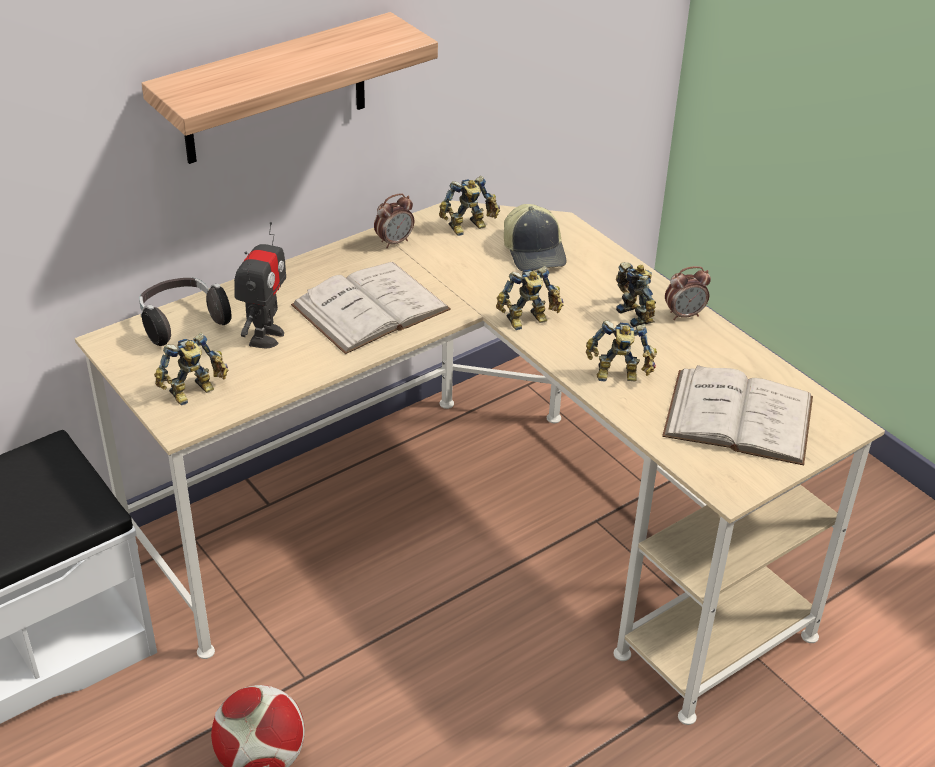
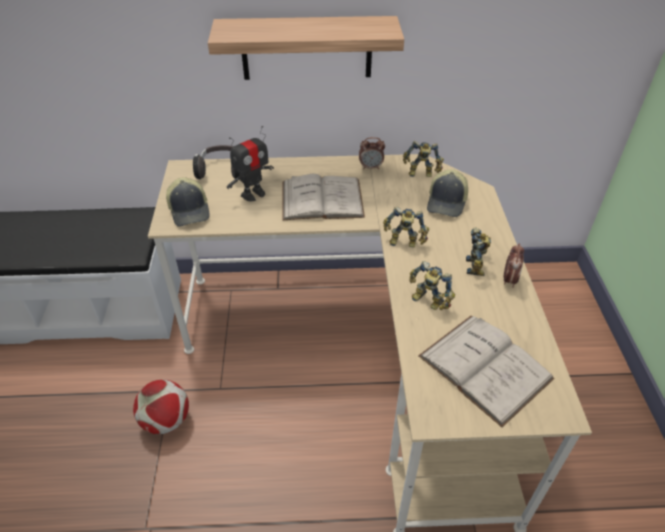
camera: 35 degrees right, 5 degrees up
(195, 393) = (190, 210): toy robot -> cap
(684, 315) = (509, 279): alarm clock -> alarm clock turned 90 degrees counterclockwise

